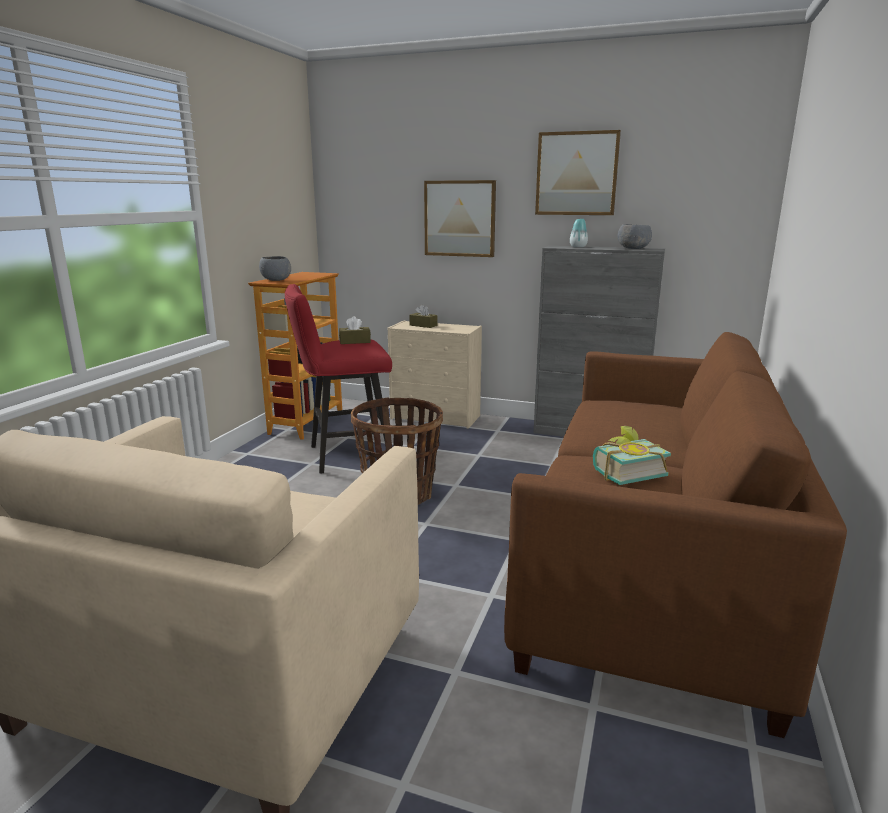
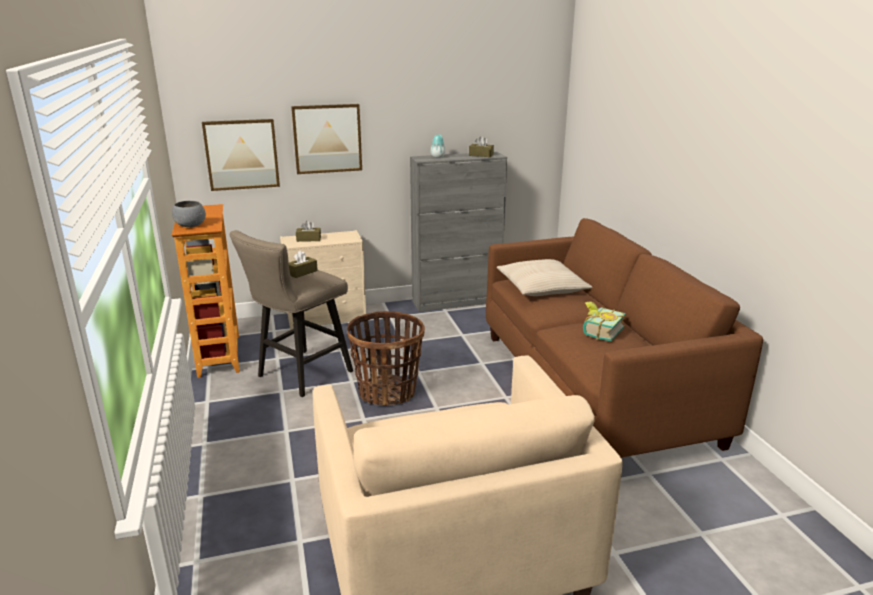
camera: 35 degrees left, 5 degrees up
(344, 456) = (299, 376): red stool -> beige stool
(576, 174) = (426, 96): picture -> picture (242, 154)
(626, 413) = (541, 287): none -> beige pillow
(634, 248) = (481, 155): grey bowl -> brown tissue box

